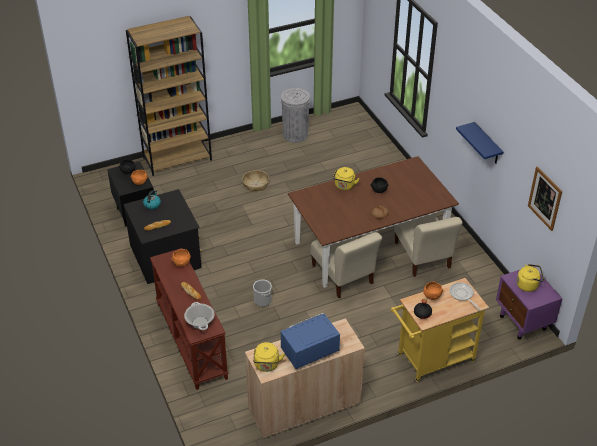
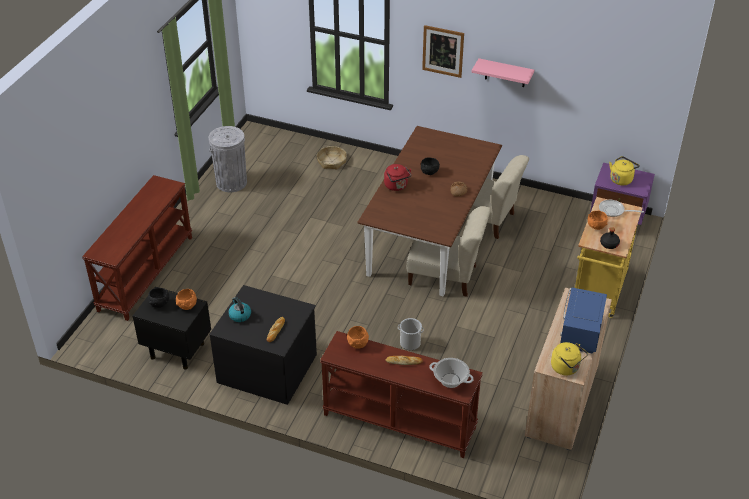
camera: 45 degrees left, 0 degrees up
(177, 158) = (145, 273): brown bookcase -> brown console table
(256, 184) = (258, 248): basket -> basket (331, 161)
(344, 186) = (397, 186): yellow kettle -> red kettle
(487, 144) = (505, 73): blue shelf -> pink shelf
(545, 198) = (610, 89): picture -> picture (443, 51)

